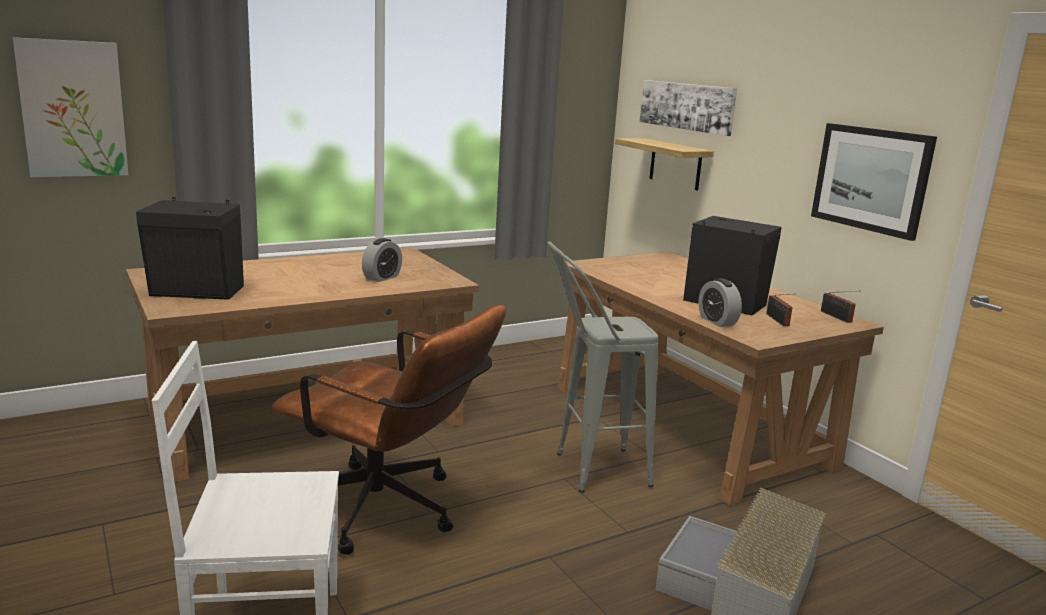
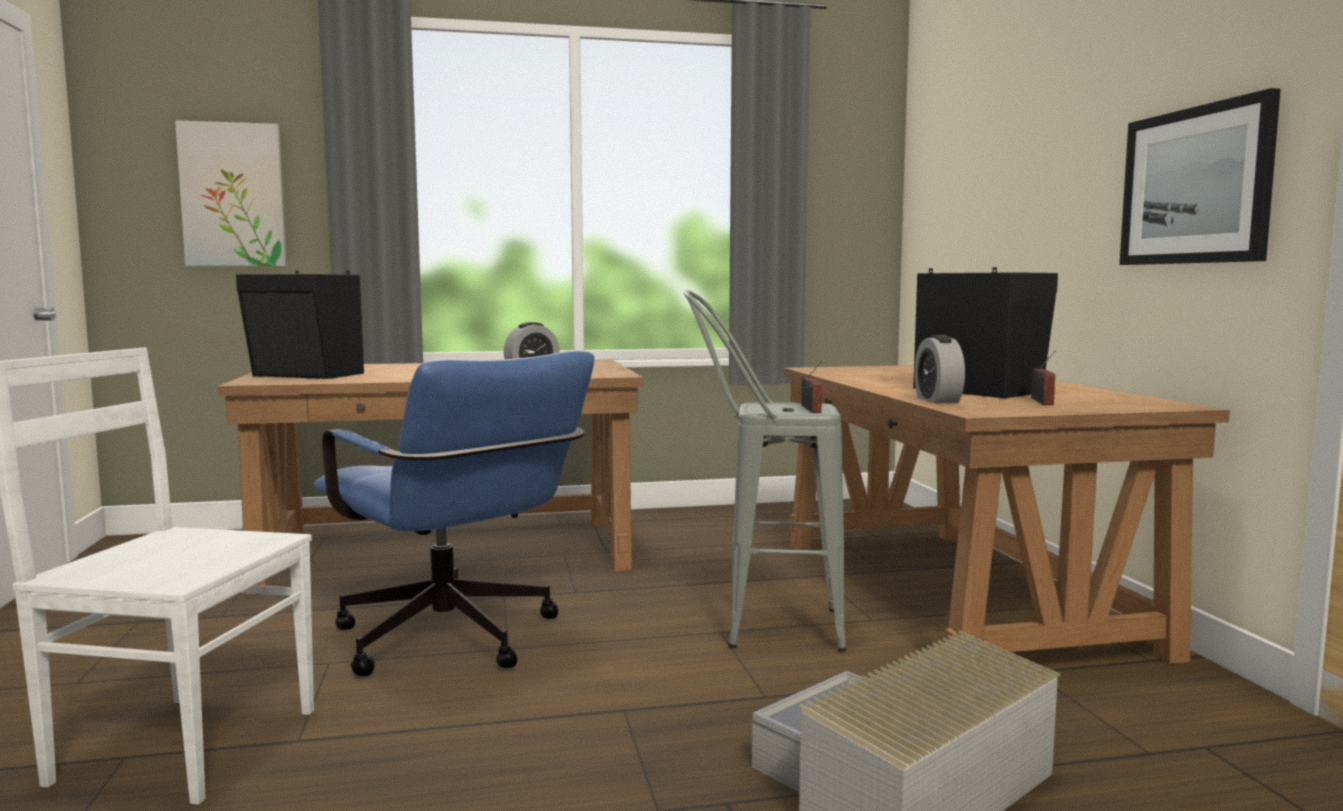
camera: 20 degrees right, 10 degrees down
(389, 512) = (456, 643): brown office chair -> blue office chair
(675, 164) = (963, 245): shelf -> none
(687, 106) = (972, 164): picture -> none
(837, 317) = (1153, 402): radio -> radio (811, 409)

